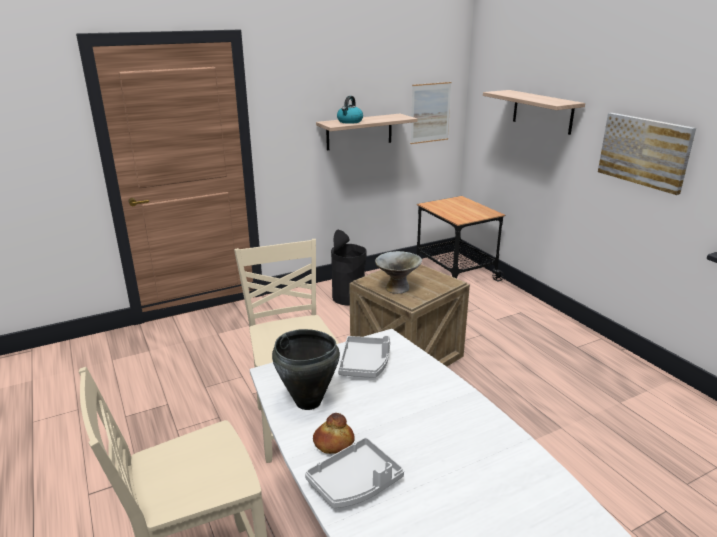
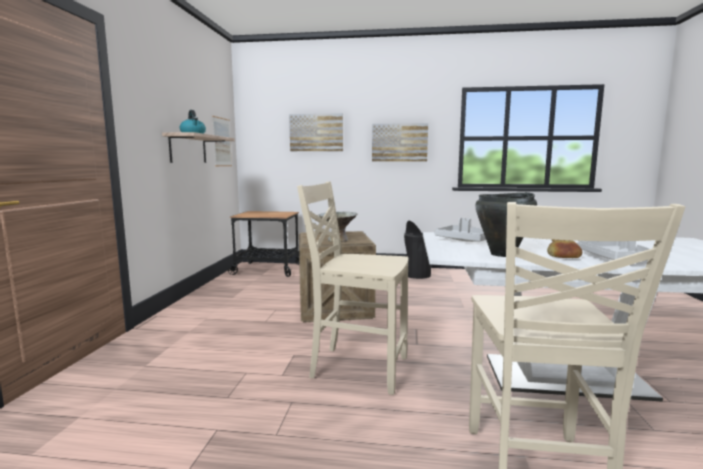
camera: 55 degrees left, 15 degrees down
(349, 297) = (222, 301): black trash can -> black trash can (417, 275)
(542, 111) = (316, 132): shelf -> picture

